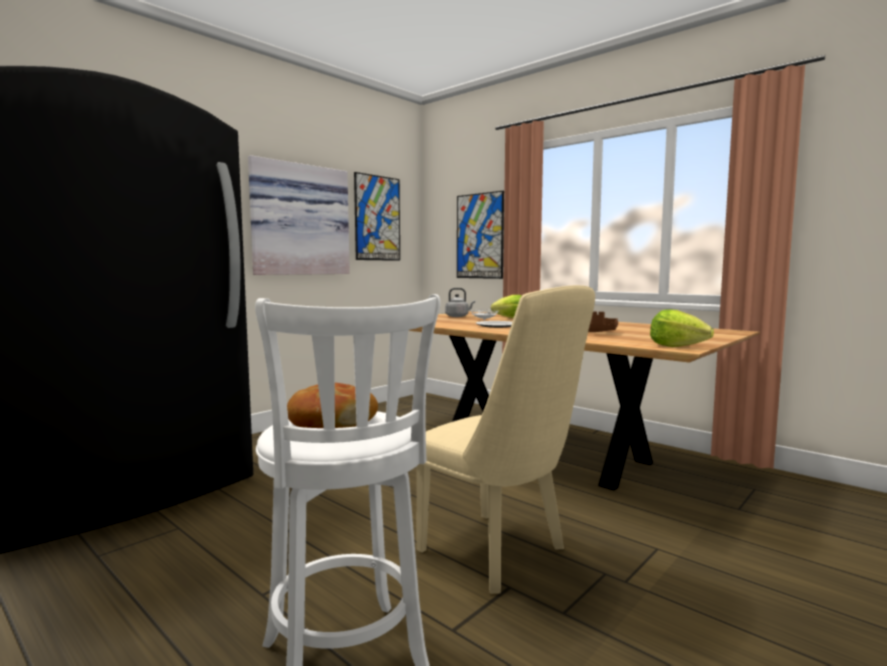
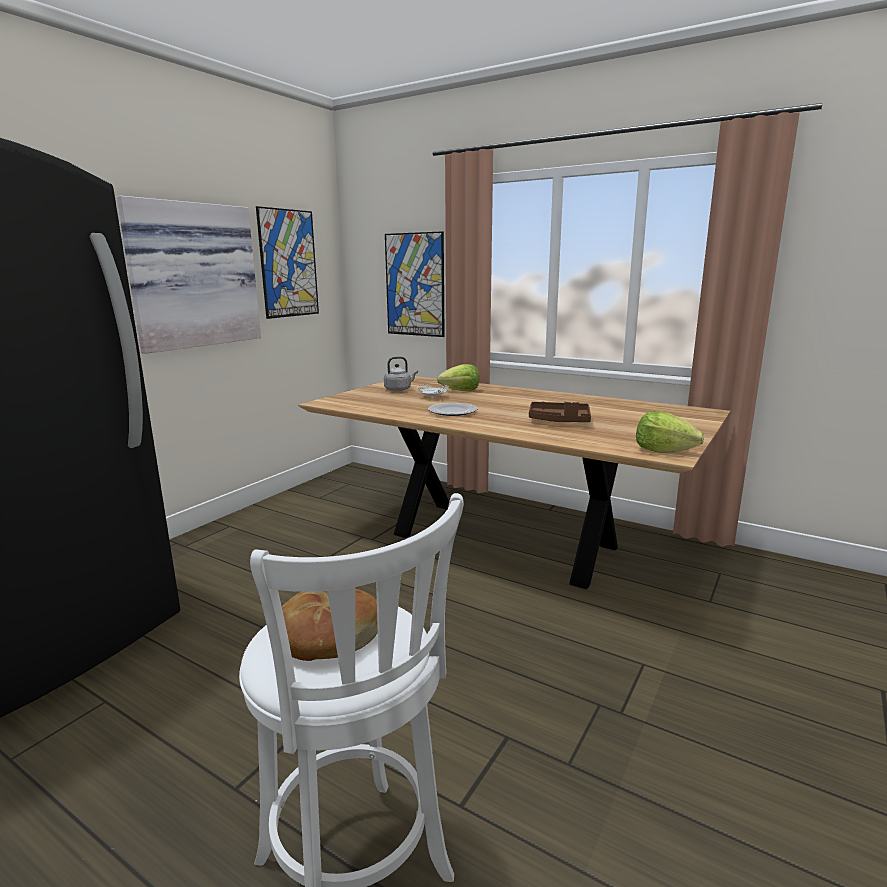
camera: 10 degrees left, 10 degrees up
(501, 554) = (489, 692): beige chair -> none

